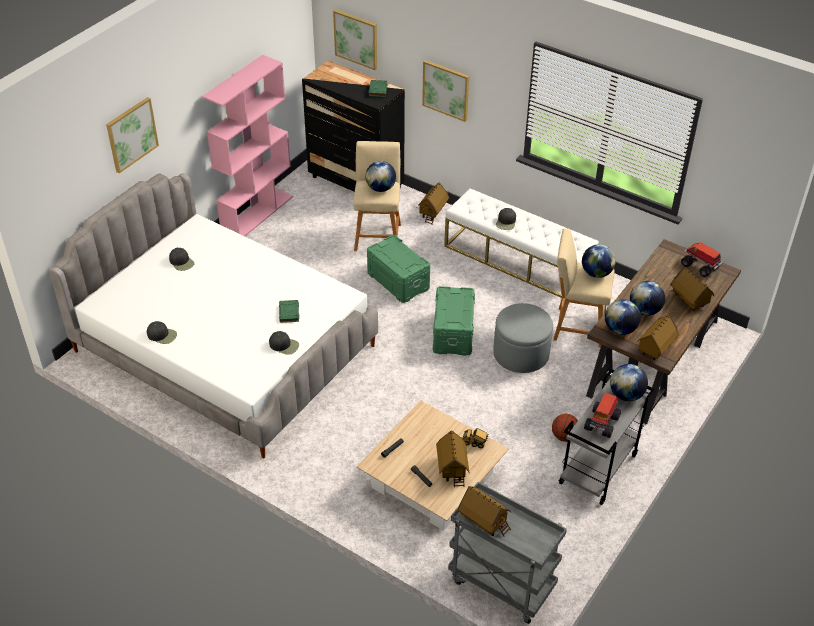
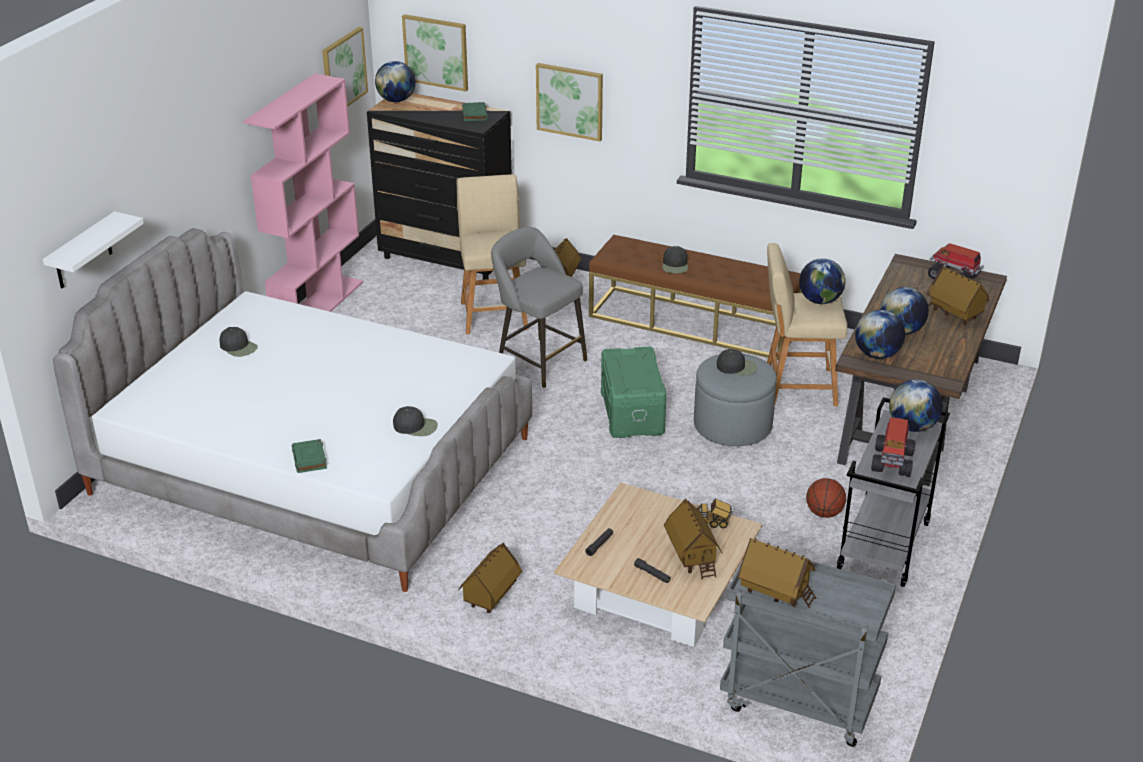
camera: 10 degrees left, 10 degrees down
(73, 199) = (82, 252): none -> white shelf
(131, 134) = (156, 164): picture -> picture (343, 71)
(162, 335) = (232, 434): black cap -> black cap (737, 367)
(289, 313) = (412, 389): green book -> green book (310, 459)
(380, 188) = (497, 238): globe -> globe (396, 100)
(398, 280) = (538, 361): green storage box -> grey stool
(518, 261) = (693, 323): white bench -> brown bench
(655, 349) = (931, 371): toy house -> toy house (491, 597)

